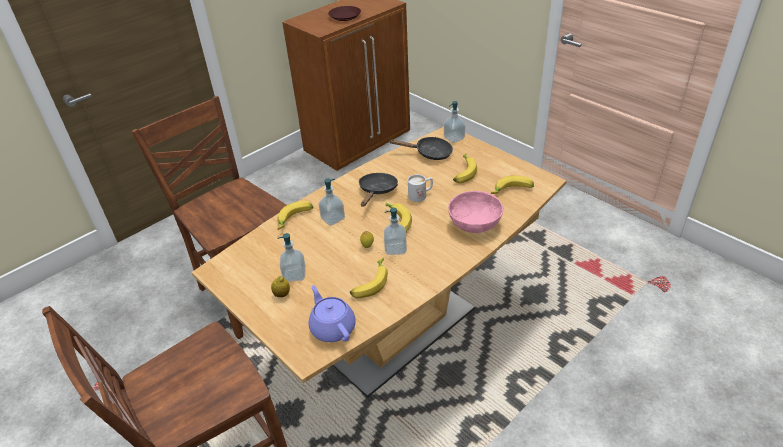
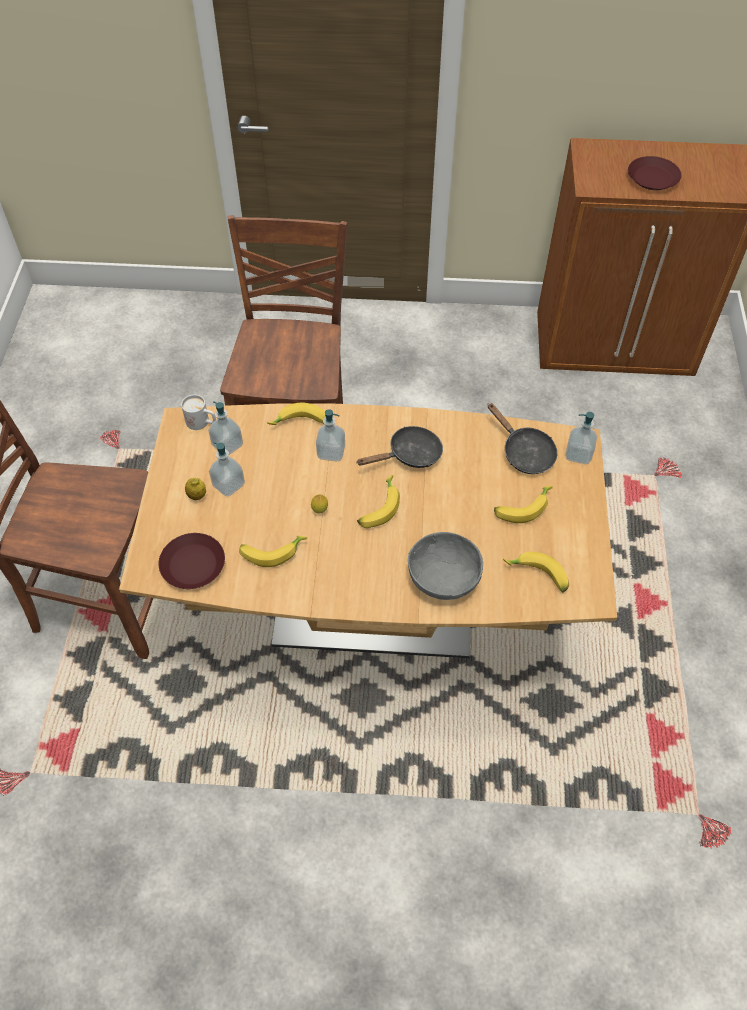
camera: 45 degrees right, 15 degrees up
(332, 327) = (192, 565): purple teapot -> brown plate
(395, 249) = (338, 537): soap dispenser -> soap dispenser (227, 445)
(421, 195) = (442, 497): white mug -> white mug (202, 423)
(474, 224) = (443, 578): pink bowl -> grey bowl

